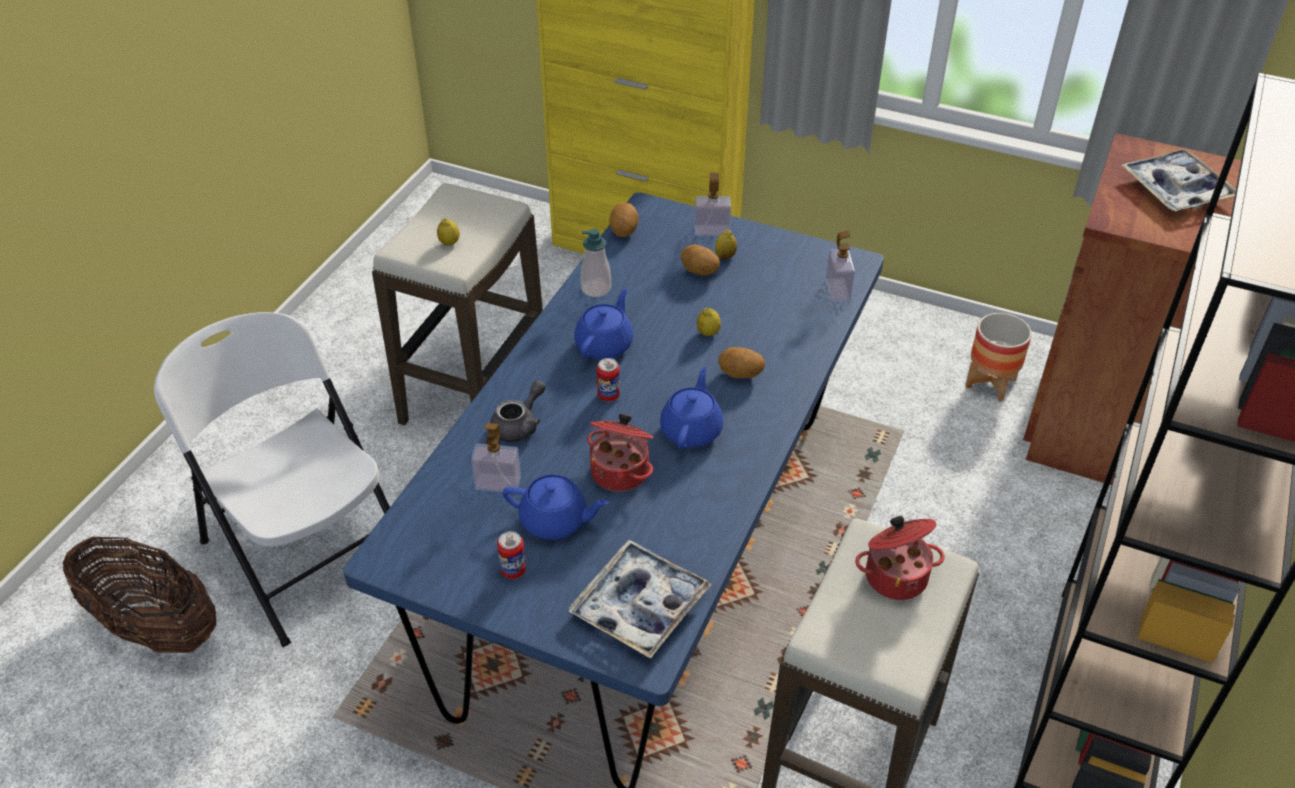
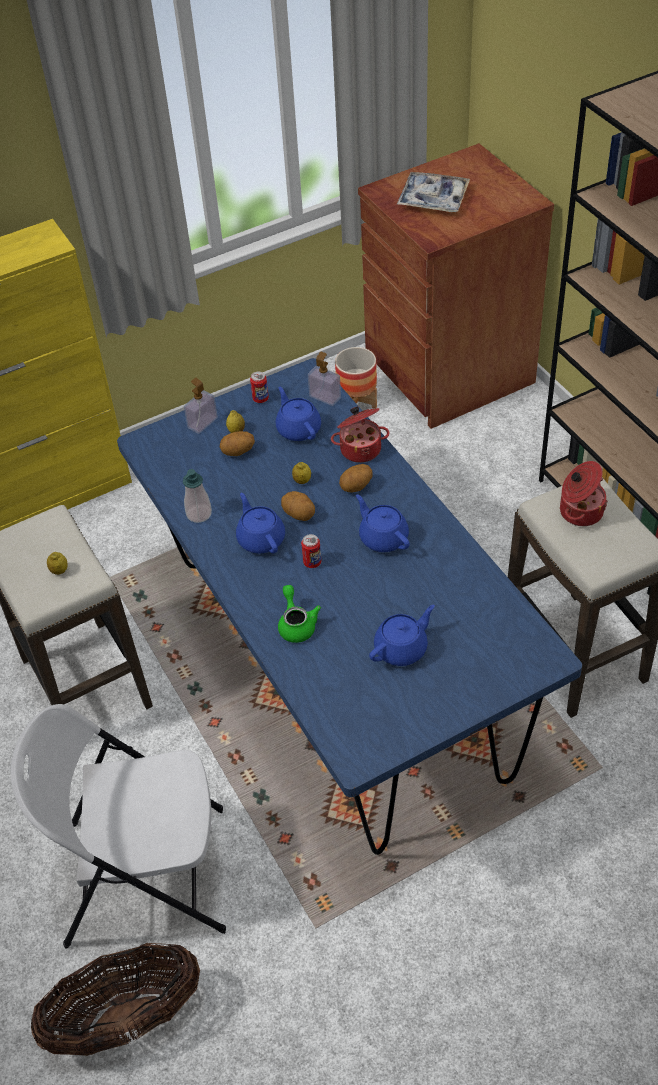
camera: 50 degrees left, 5 degrees up
(498, 483) = (341, 663): soap dispenser -> none
(513, 570) = (426, 692): can -> can (260, 399)
(519, 425) = (296, 624): grey teapot -> green teapot
(621, 471) = (387, 592): cooking pot -> cooking pot (360, 448)
(624, 231) = (153, 467): potato -> potato (299, 514)
(639, 606) = (507, 642): tray -> none
(774, 295) = (298, 429): none -> blue teapot

